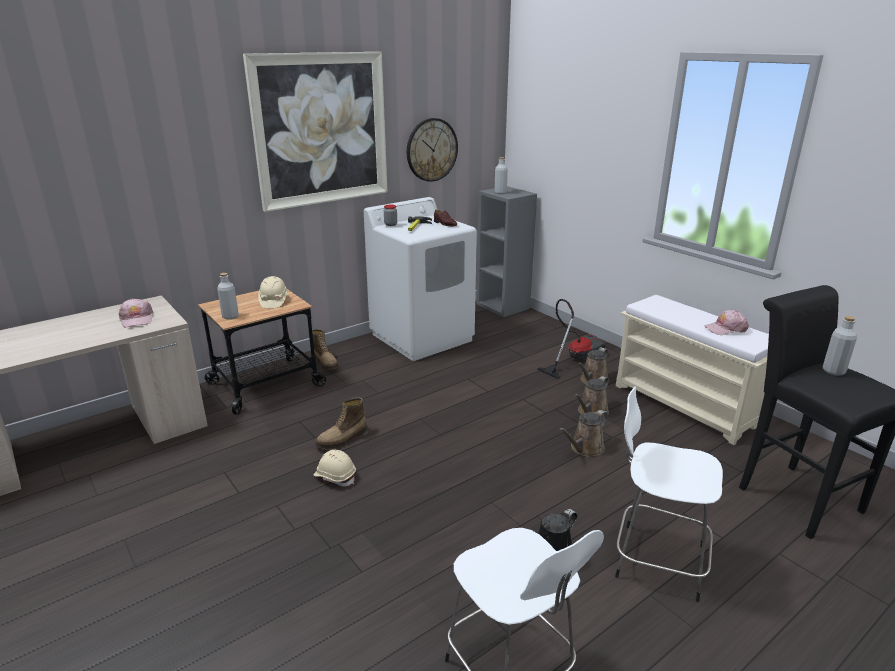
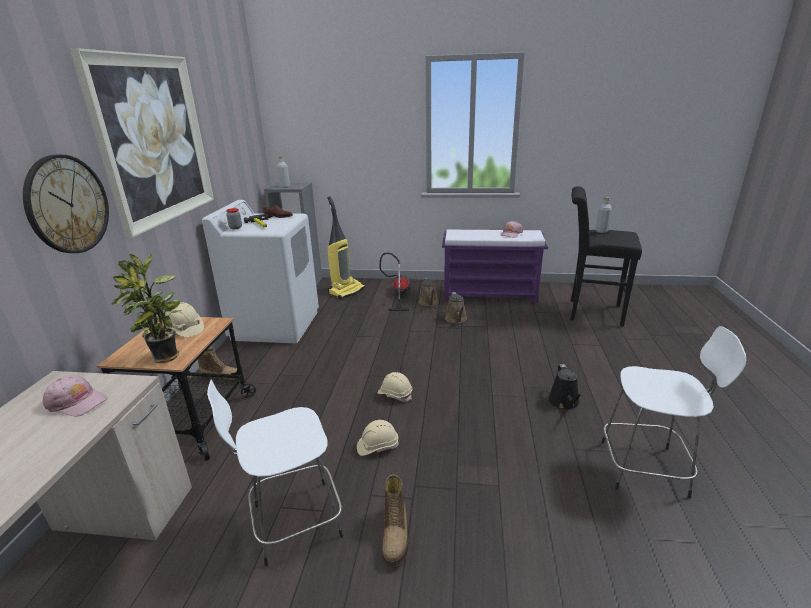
camera: 45 degrees left, 0 degrees up
(230, 316) = (165, 358): grey bottle -> potted plant
(342, 439) = (338, 420): boot -> boot (395, 536)
(413, 447) = (395, 394): none -> beige hard hat
(431, 150) = (229, 155): wall clock -> wall clock (67, 204)
(530, 331) = (346, 291): none -> vacuum cleaner
(585, 448) = (485, 339): brown watering can -> none
(655, 559) = (598, 371): white stool -> white stool (293, 522)
(686, 405) = (490, 294): beige bench -> purple bench

